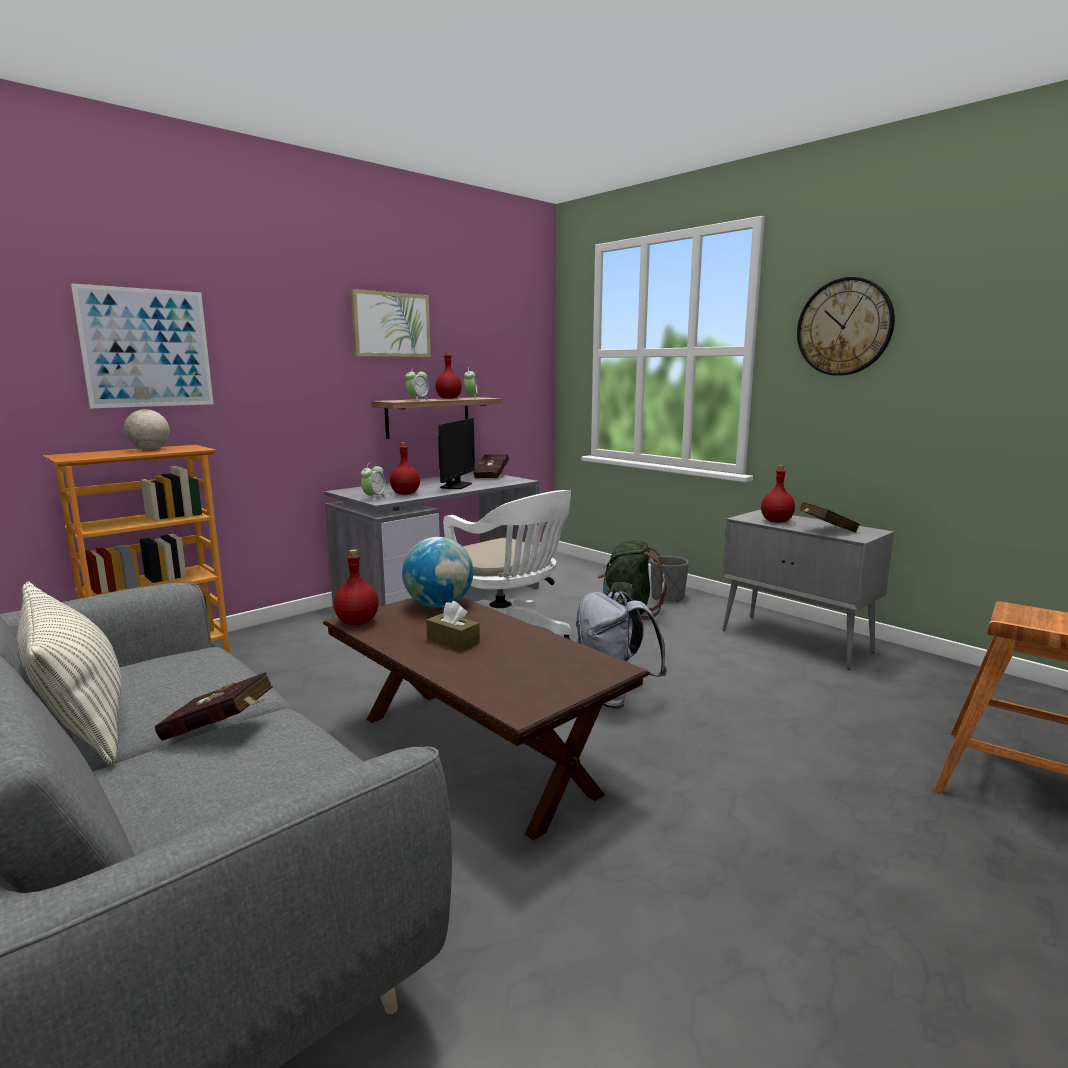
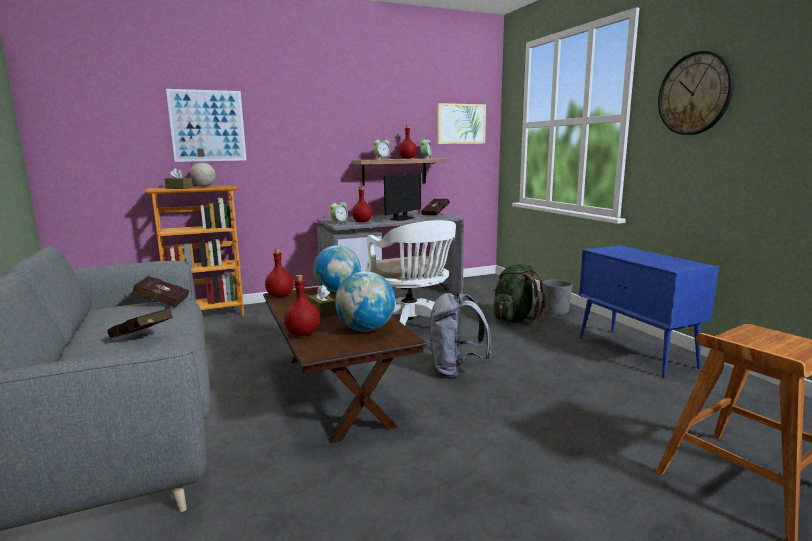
camera: 20 degrees right, 0 degrees up
(79, 719) = (89, 324): pillow -> none
(110, 454) = (179, 188): none -> brown tissue box
(391, 325) = (368, 108): picture -> picture (461, 124)
(548, 662) = (366, 329): none -> globe
(775, 521) = (621, 253): red bottle -> red bottle (302, 333)
(797, 641) = (636, 352): grey cabinet -> blue cabinet
(825, 531) = (653, 262): red book -> red book (161, 303)

